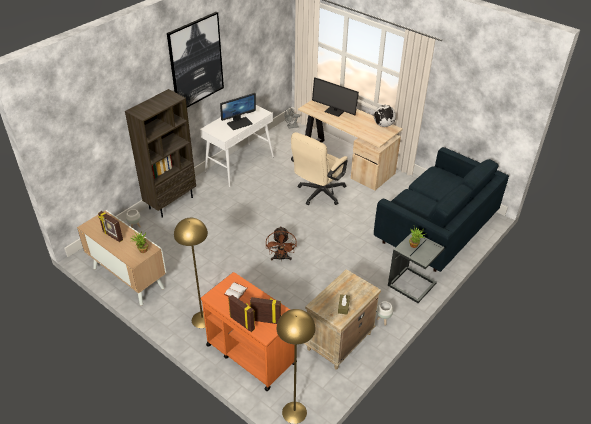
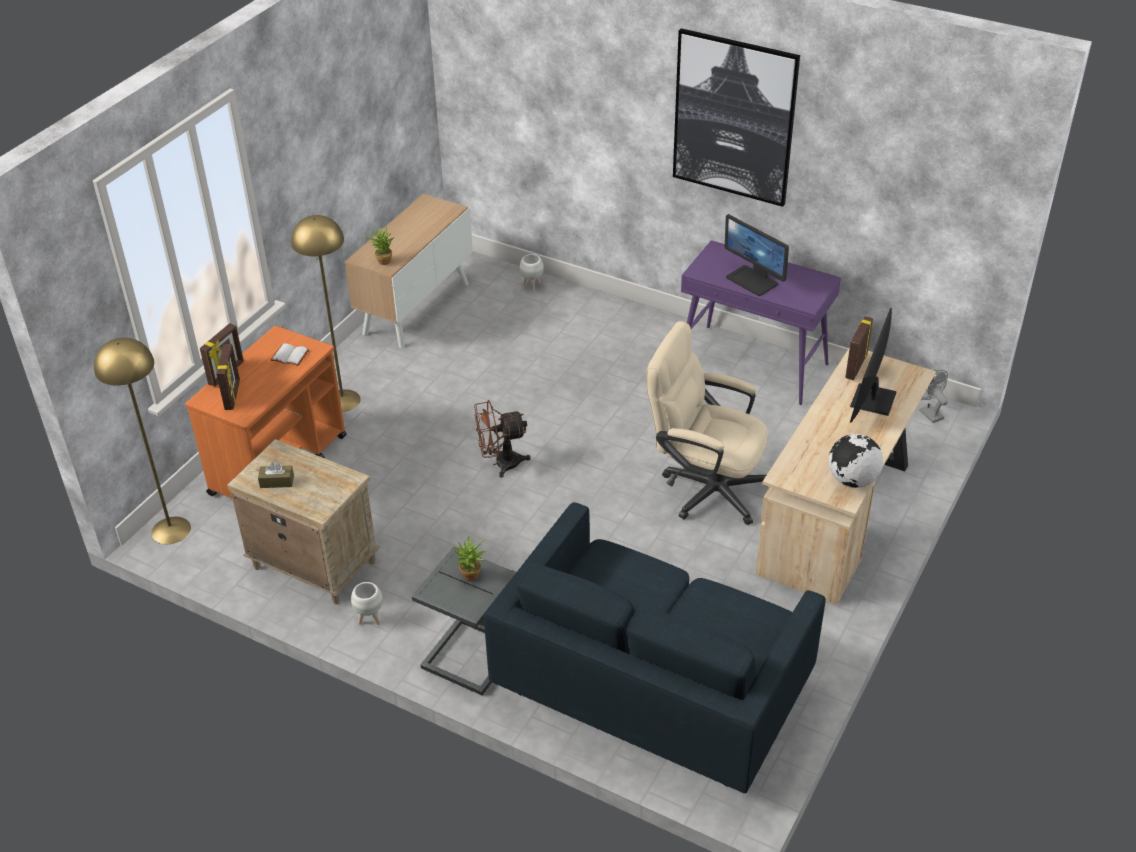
camera: 80 degrees right, 0 degrees up
(112, 236) = (409, 227): picture frame -> picture frame (855, 366)
(171, 202) = (606, 308): brown bookcase -> none
(239, 164) = (753, 365): white console table -> purple console table

